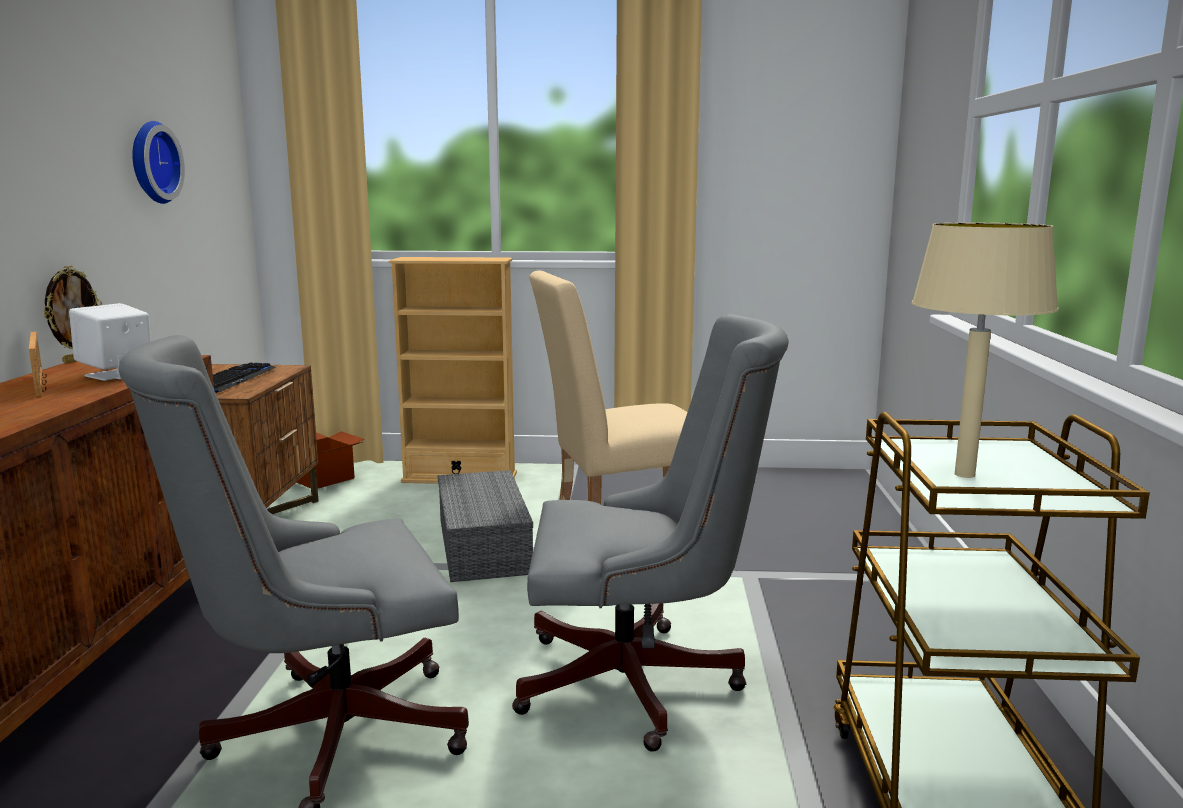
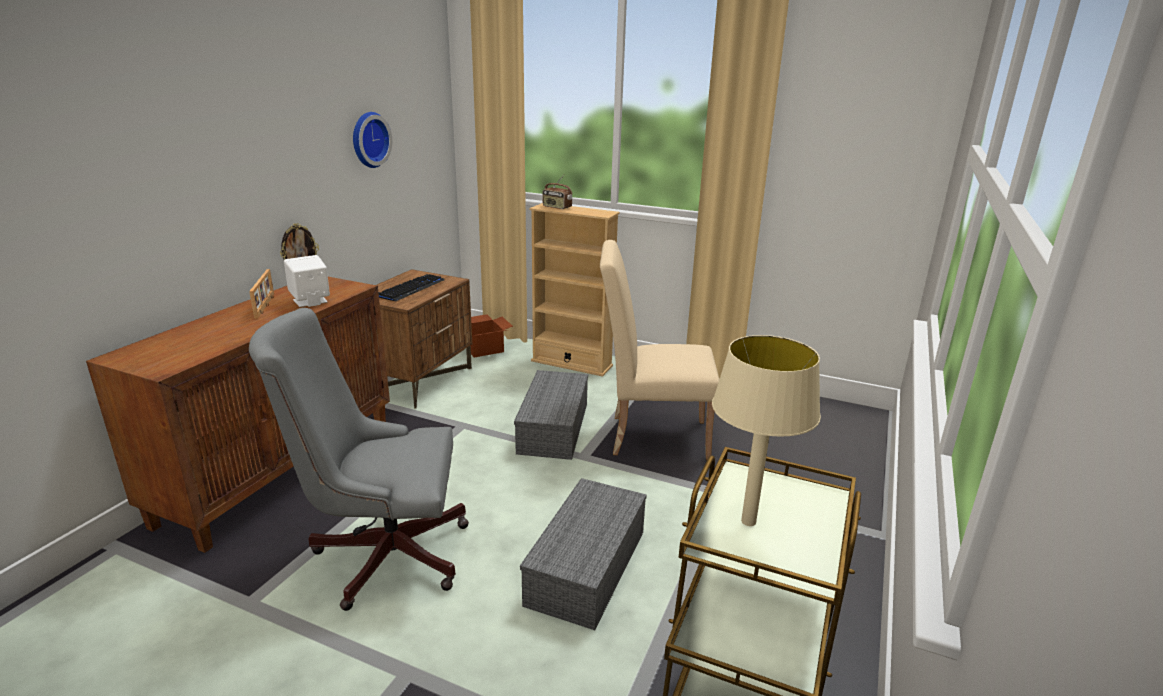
camera: 20 degrees right, 10 degrees up
(426, 258) = (556, 207): none -> radio
(641, 684) = (587, 568): grey office chair -> grey storage box

